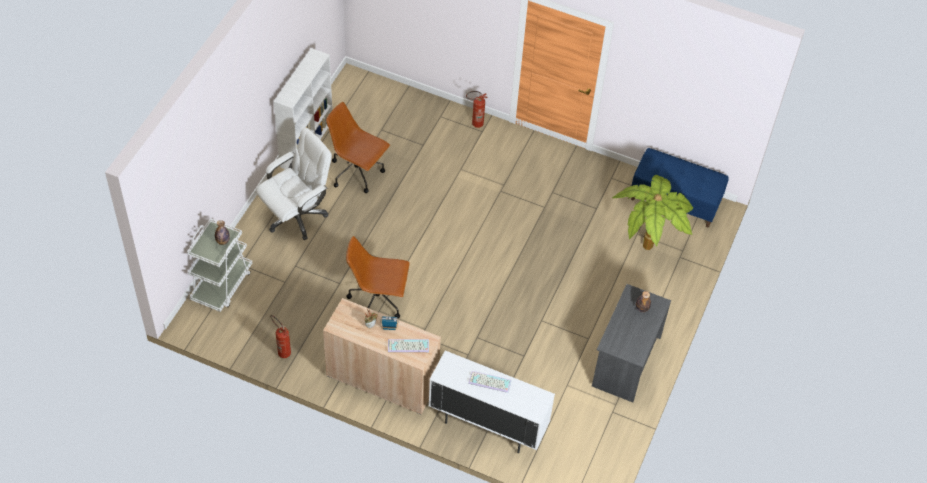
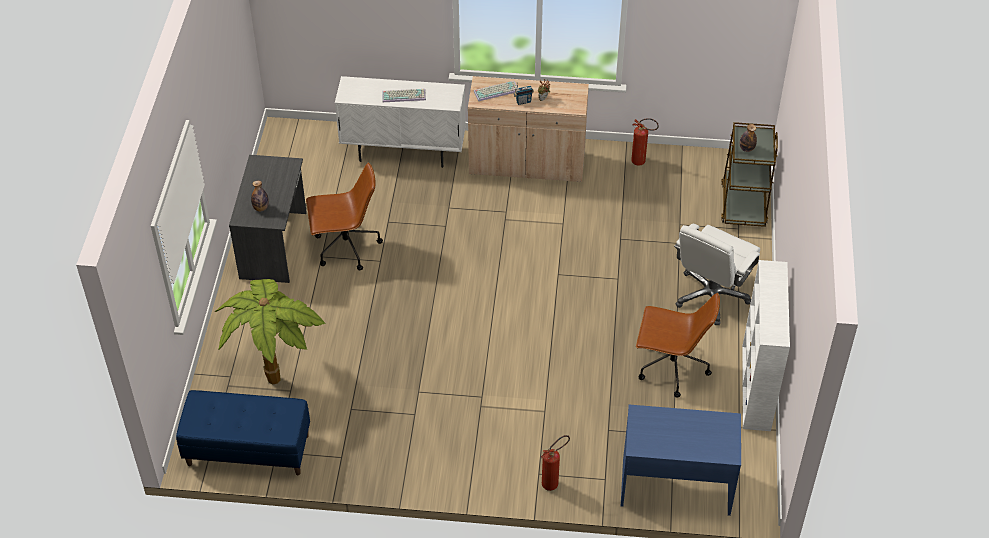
camera: 165 degrees right, 5 degrees down
(222, 285) = (743, 204): white cart -> brown cart
(378, 300) = (569, 233): brown office chair -> brown office chair (345, 247)
(397, 100) = (675, 485): none -> blue desk

